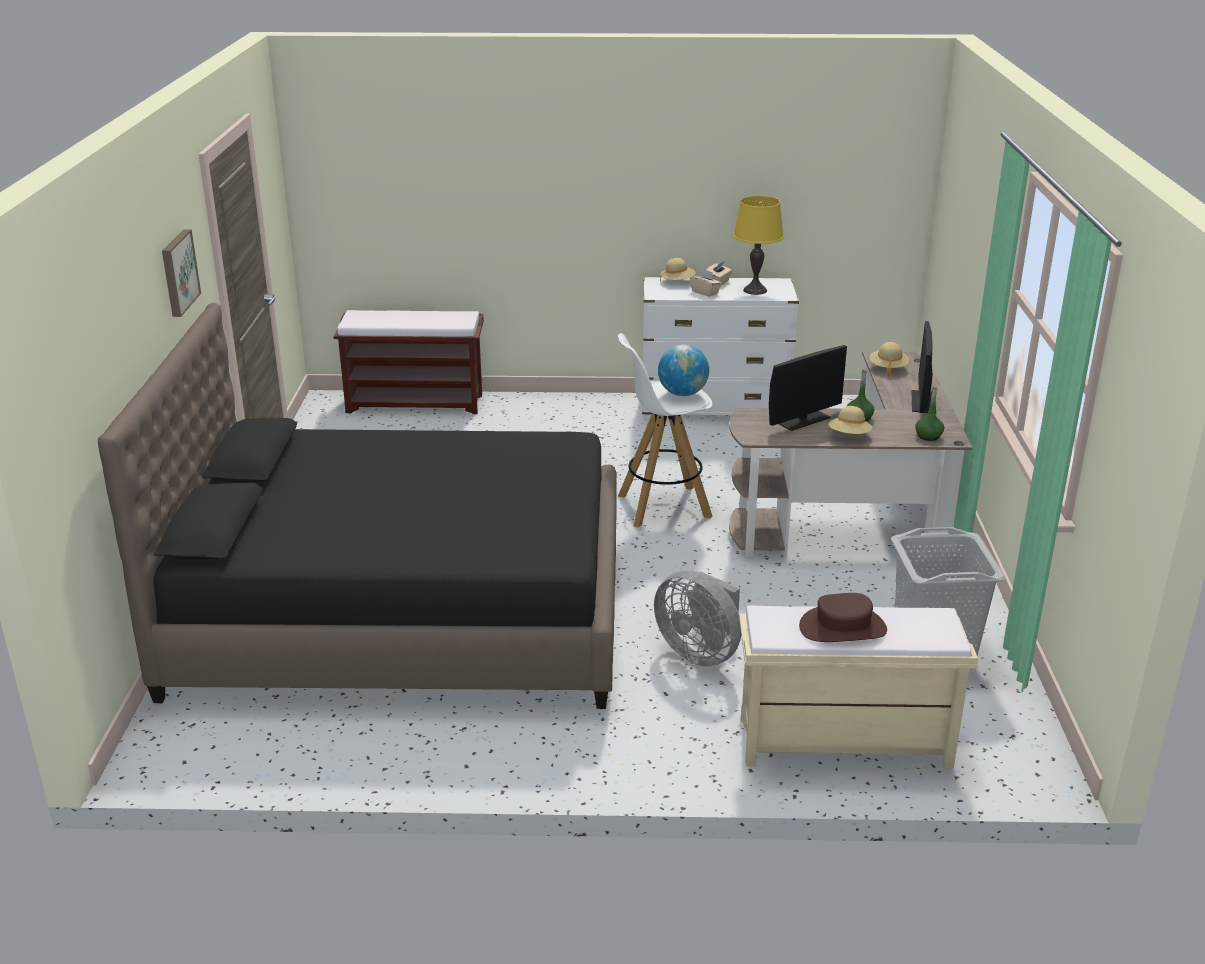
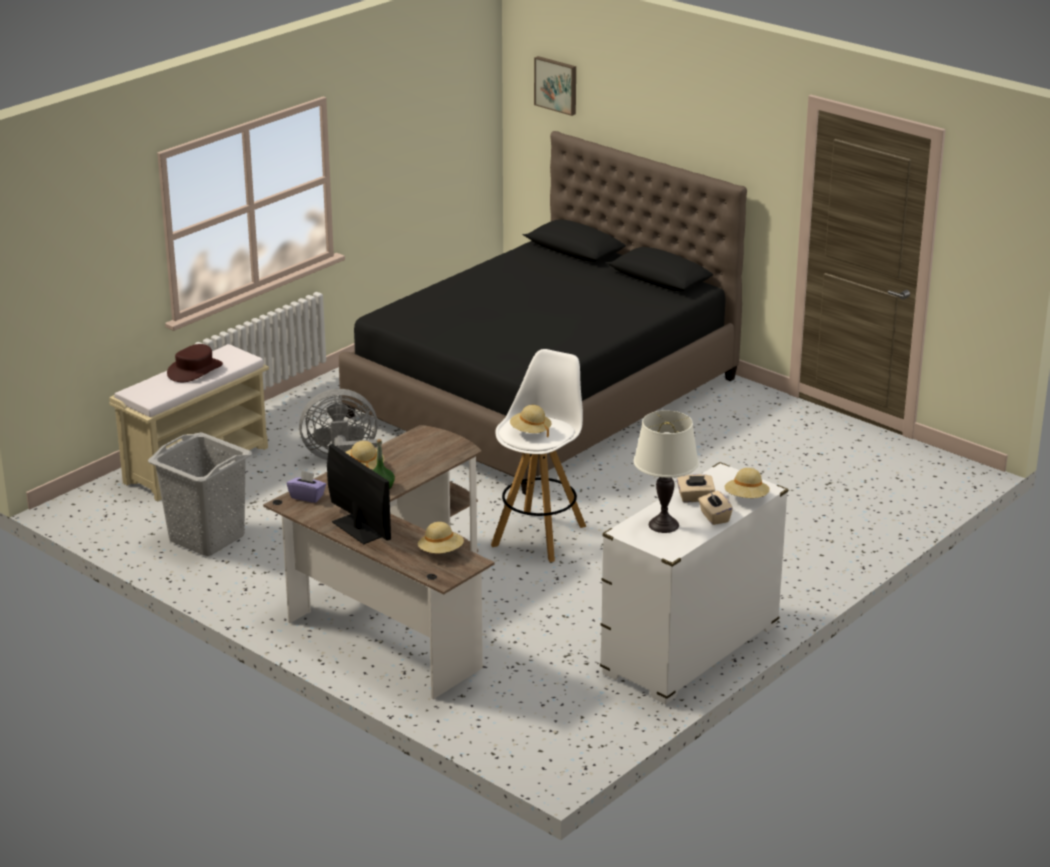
camera: 130 degrees right, 0 degrees up
(178, 272) = (724, 140): picture -> picture (556, 85)
(416, 403) = (904, 508): brown bench -> none
(682, 394) = (530, 432): globe -> beige hat
(755, 290) = (664, 525): yellow table lamp -> white table lamp
(803, 420) = (417, 464): monitor -> none
(928, 436) = (307, 497): green bottle -> purple tissue box

